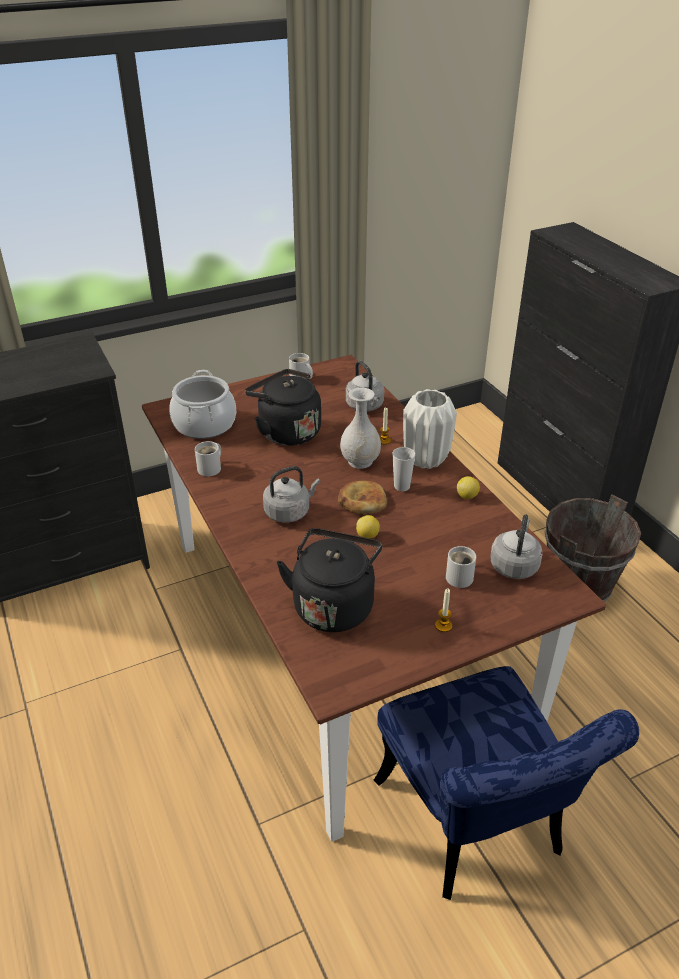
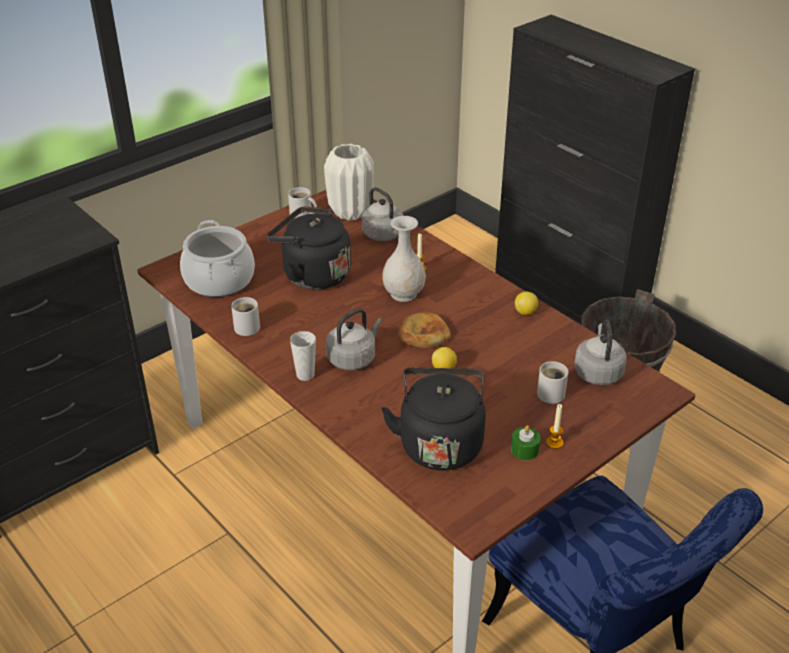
camera: 15 degrees left, 0 degrees up
(402, 486) = (457, 313): cup -> cup (305, 375)
(411, 627) = (524, 450): none -> green candle
(426, 460) = (470, 282): white vase -> white vase (351, 213)

